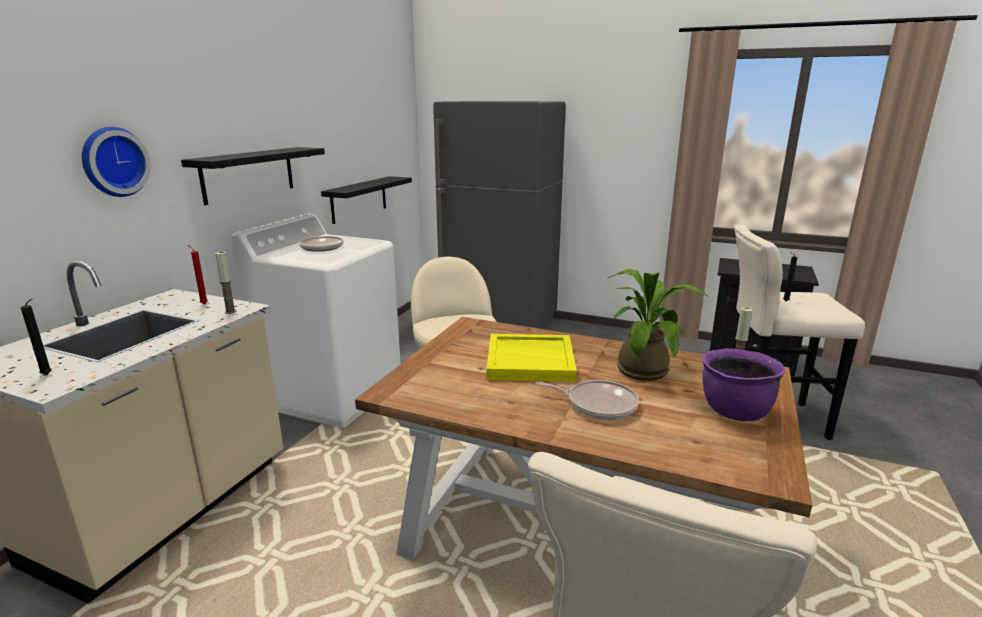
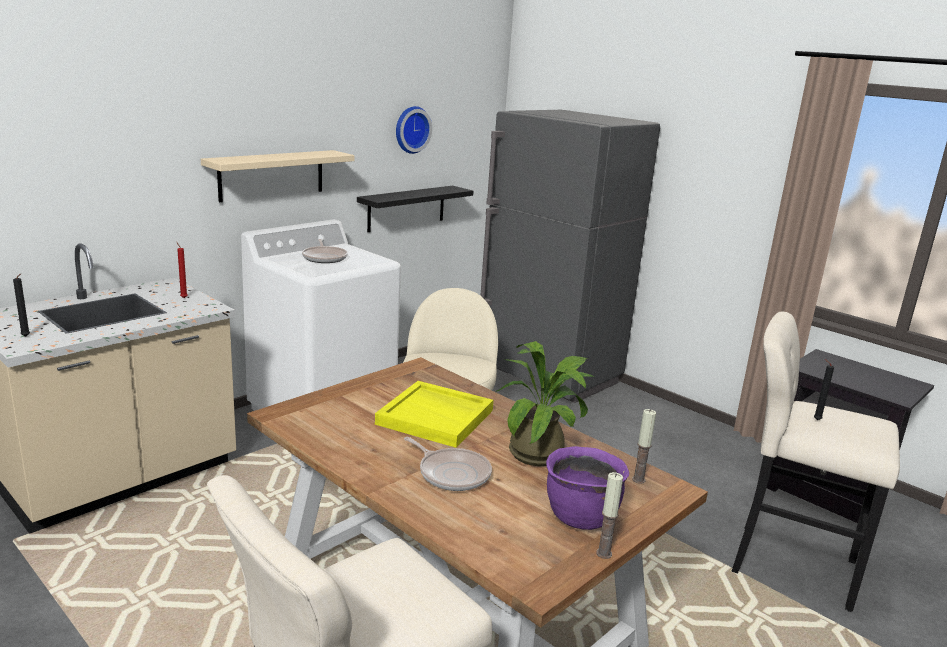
camera: 20 degrees right, 0 degrees up
(113, 162) = (134, 158): wall clock -> wall clock (411, 129)
(230, 311) = (197, 309): candle -> candle (604, 553)
(248, 174) = (272, 175): black shelf -> beige shelf

